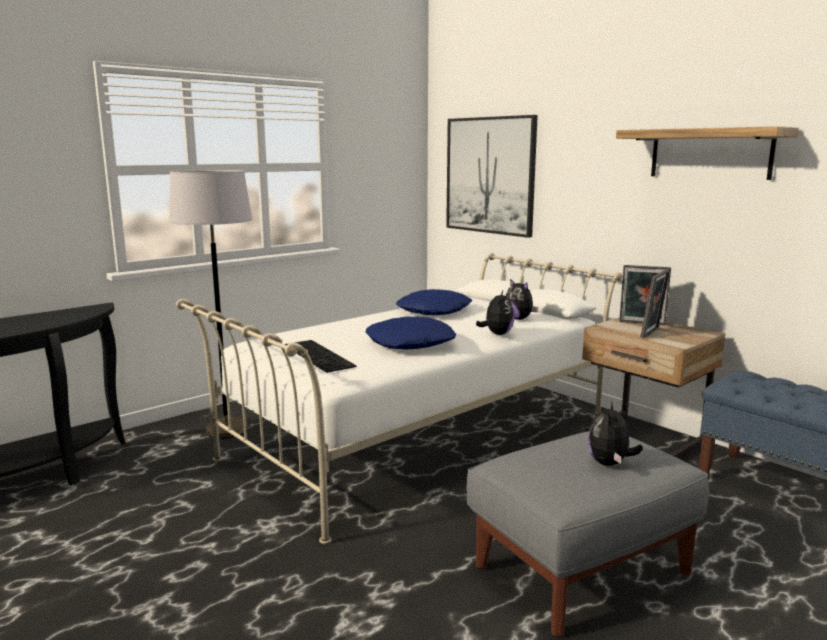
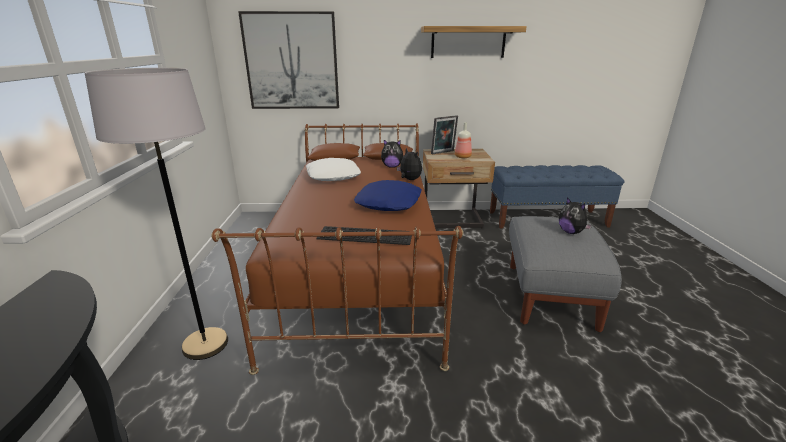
camera: 50 degrees left, 10 degrees up
(420, 438) = (358, 271): white bed -> brown bed
(434, 311) = (333, 176): blue pillow -> white pillow
(652, 333) = (462, 157): picture frame -> bottle

